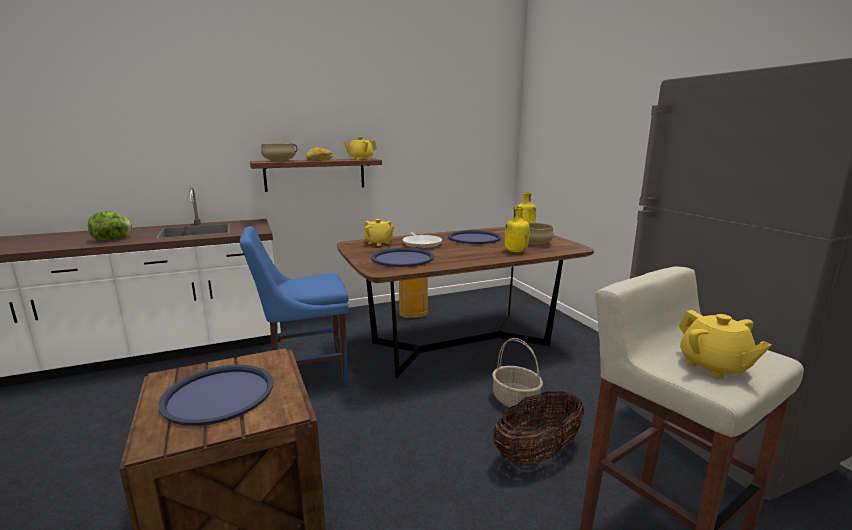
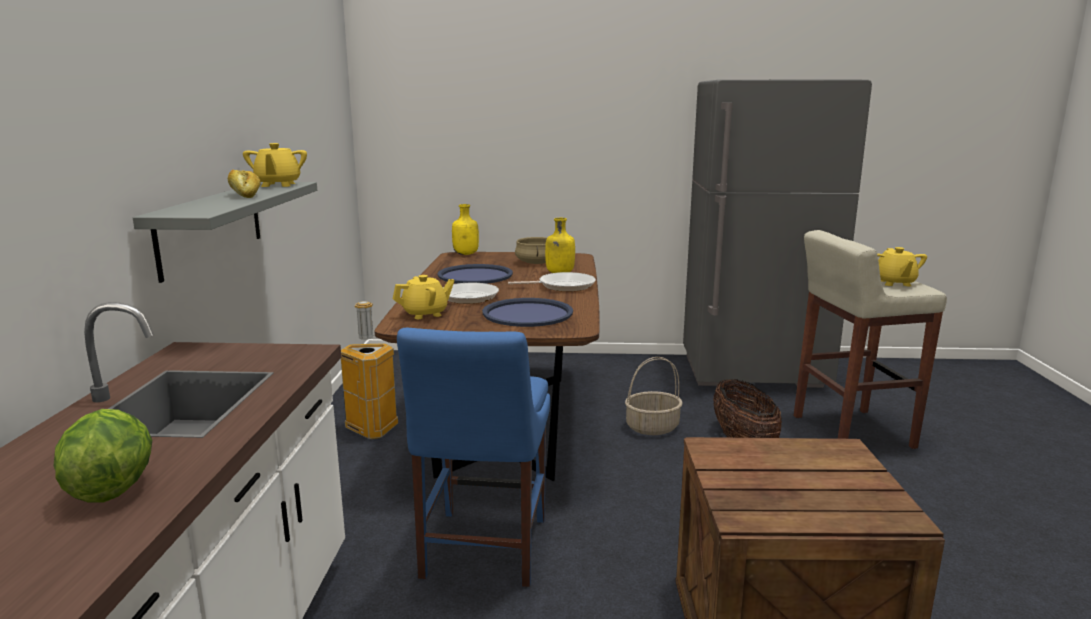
camera: 65 degrees left, 0 degrees up
(218, 395) = (800, 481): blue tray -> none
(279, 161) = (205, 207): beige cooking pot -> none
(315, 174) = (211, 227): brown shelf -> grey shelf
(482, 256) = (563, 286): none -> frying pan
(714, 367) = (894, 283): yellow teapot -> yellow teapot turned 90 degrees clockwise

